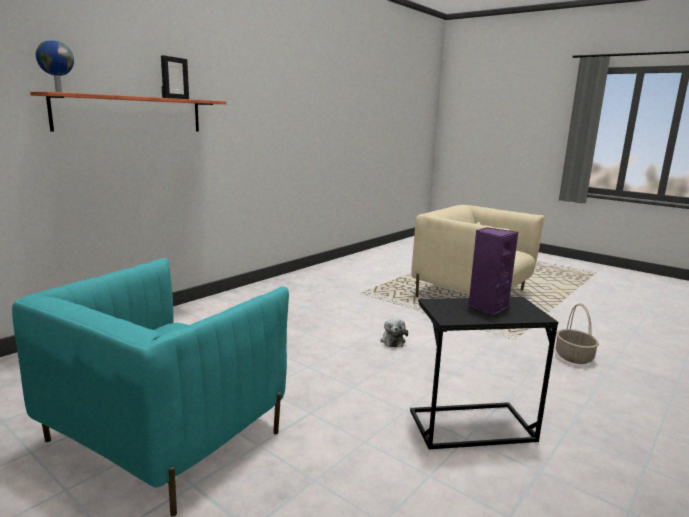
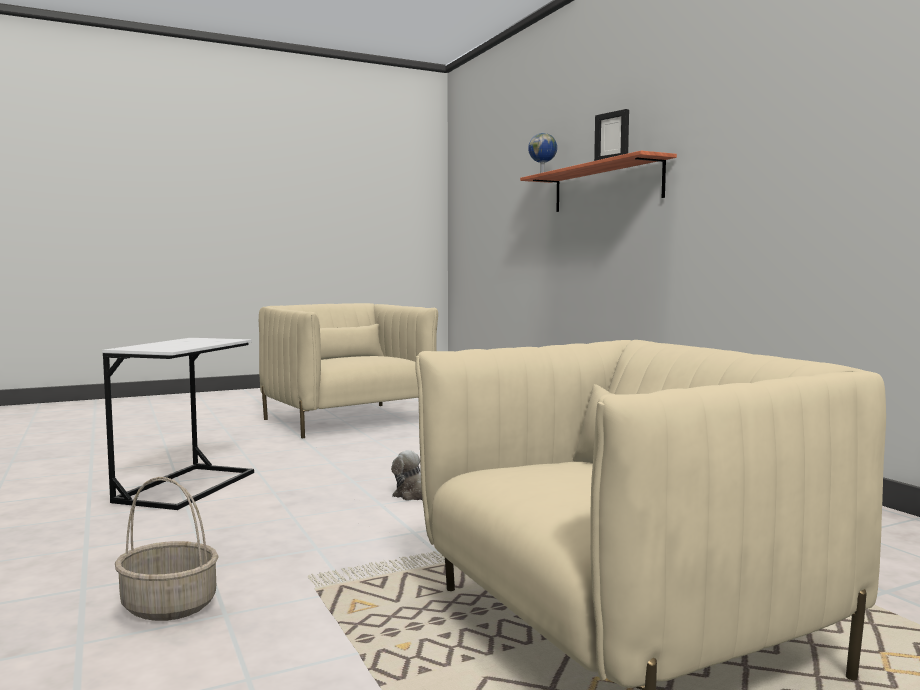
camera: 115 degrees right, 10 degrees down
(166, 434) = (348, 420): turquoise armchair -> beige armchair
(471, 426) = (187, 486): black side table -> white side table
(487, 307) = (183, 344): purple speaker -> none

